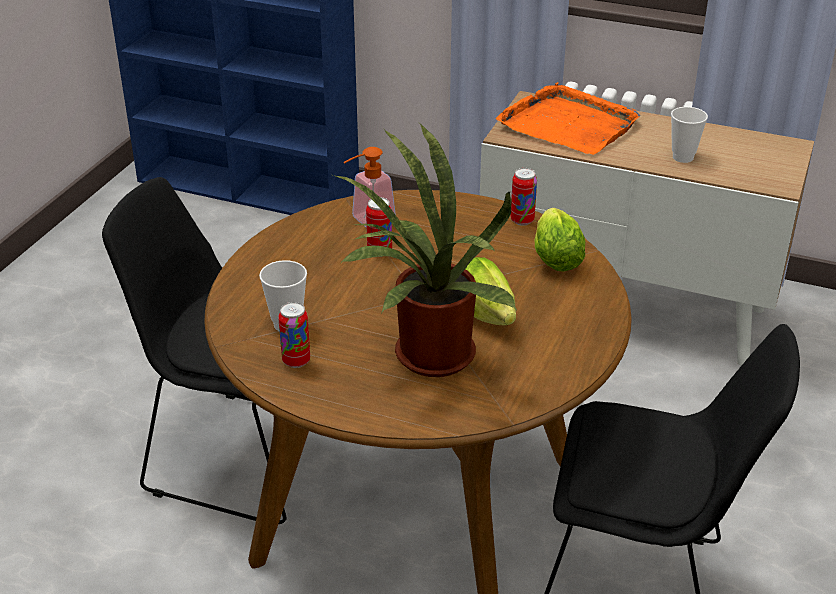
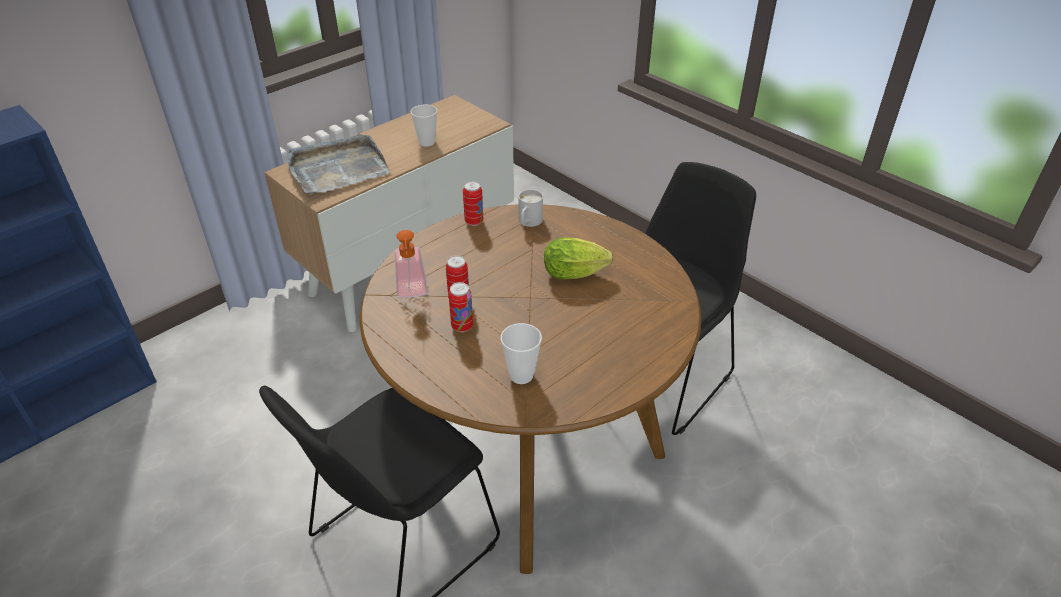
camera: 65 degrees left, 5 degrees up
(296, 361) = (572, 383): can -> can (462, 326)
(426, 358) = (607, 316): potted plant -> none
(555, 256) = (528, 223): lettuce -> white mug
(568, 124) = (337, 168): orange tray -> grey tray

